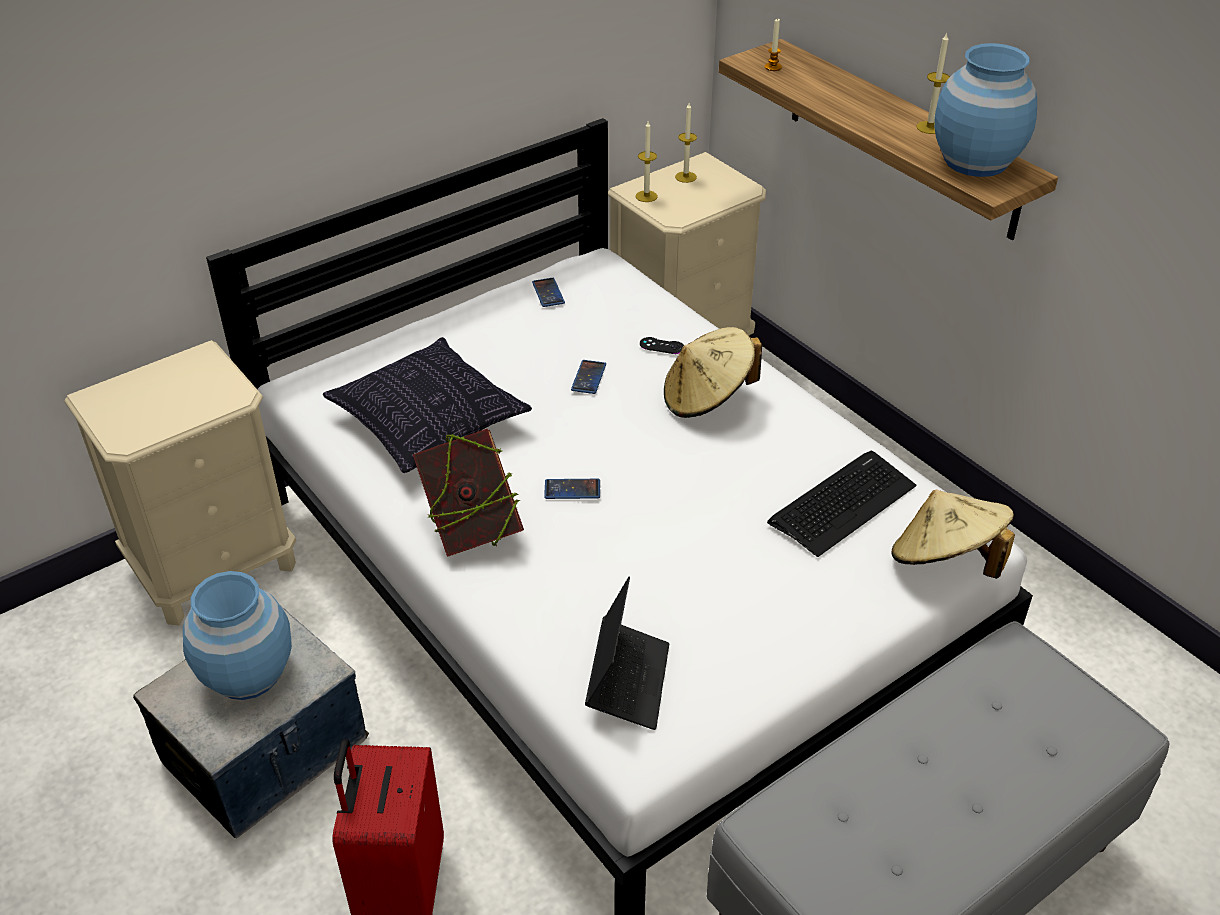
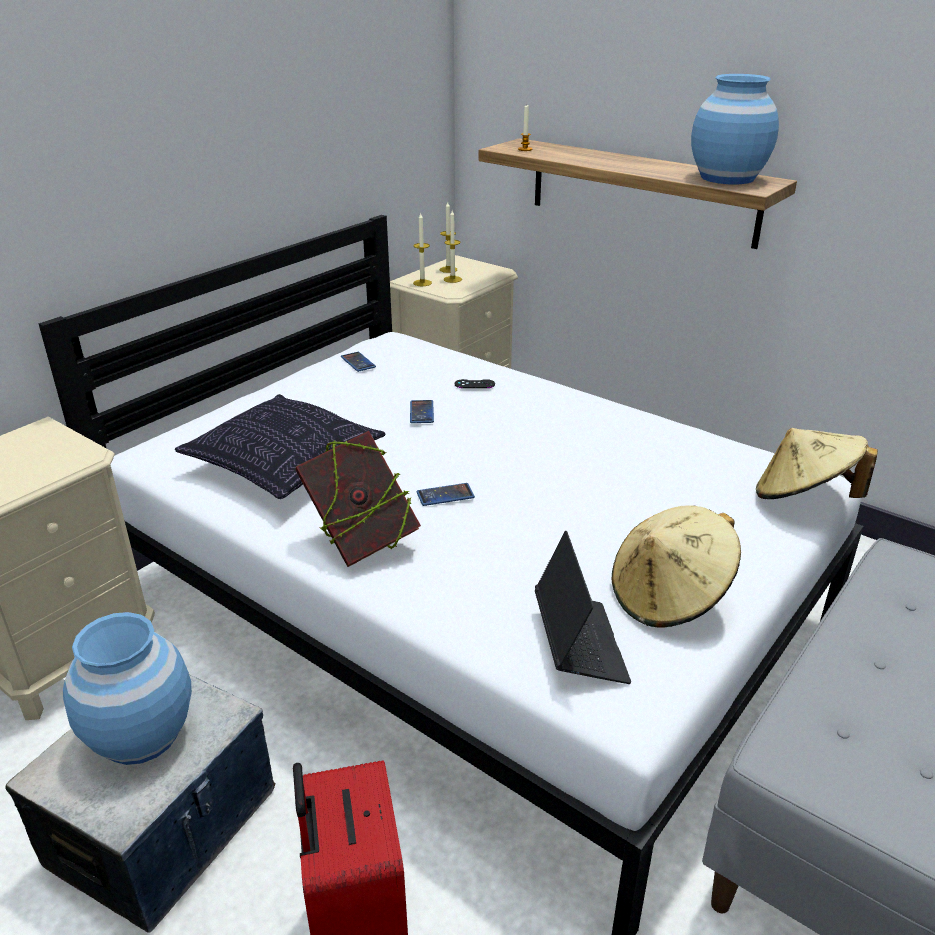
camera: 15 degrees left, 10 degrees down
(707, 398) = (532, 414): beige hat -> beige hat (669, 597)
(842, 503) = (691, 470): keyboard -> none
(929, 127) = (675, 166): candle -> candle (452, 279)

